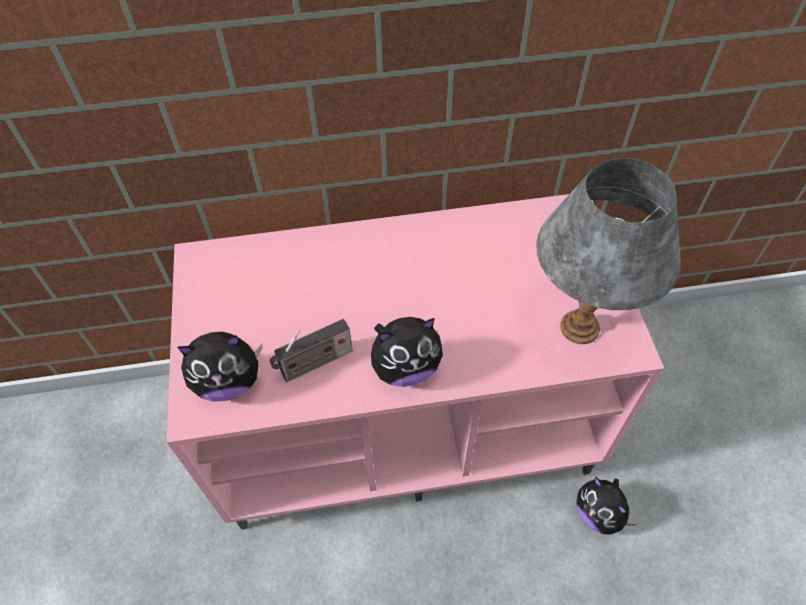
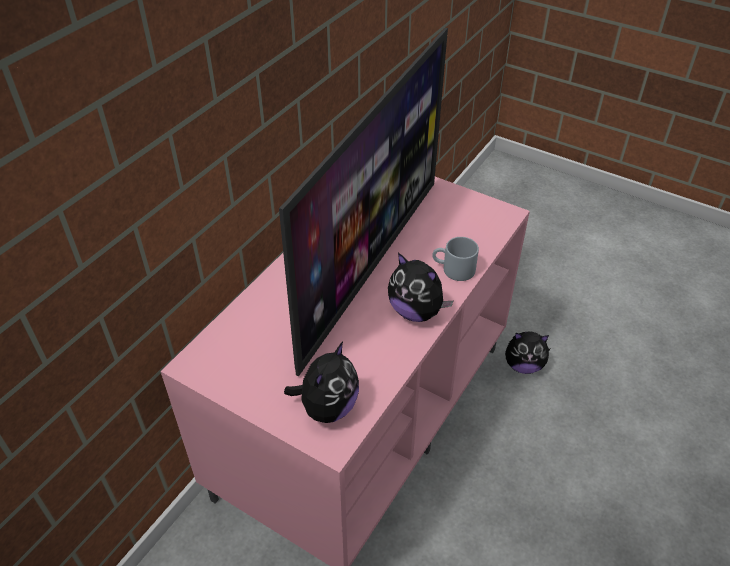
camera: 50 degrees left, 10 degrees down
(314, 364) = (364, 353): radio -> none
(405, 368) = (416, 311): plush toy -> plush toy turned 105 degrees clockwise
(427, 289) = (369, 265): none -> television
(494, 359) = (453, 269): none -> grey mug
(579, 326) = (469, 222): grey table lamp -> none

